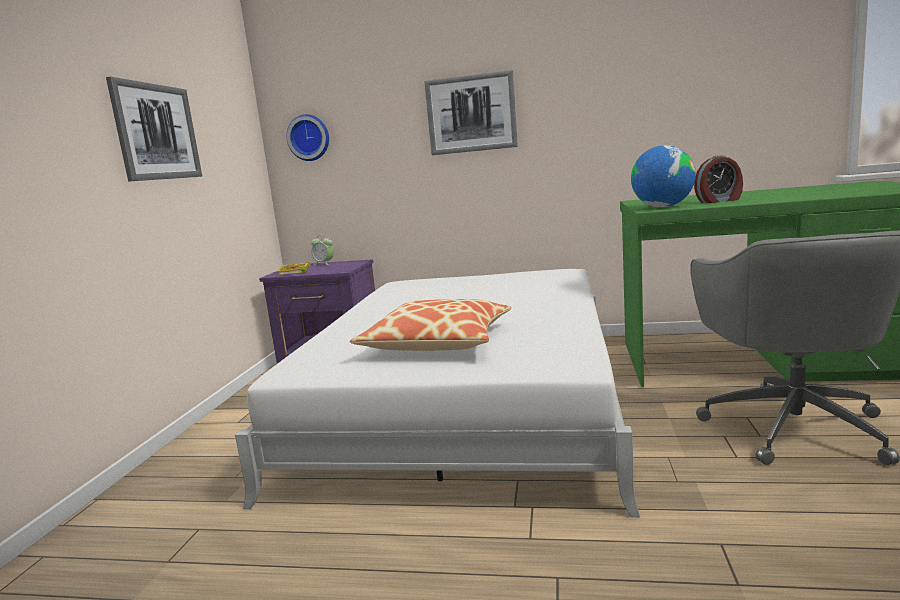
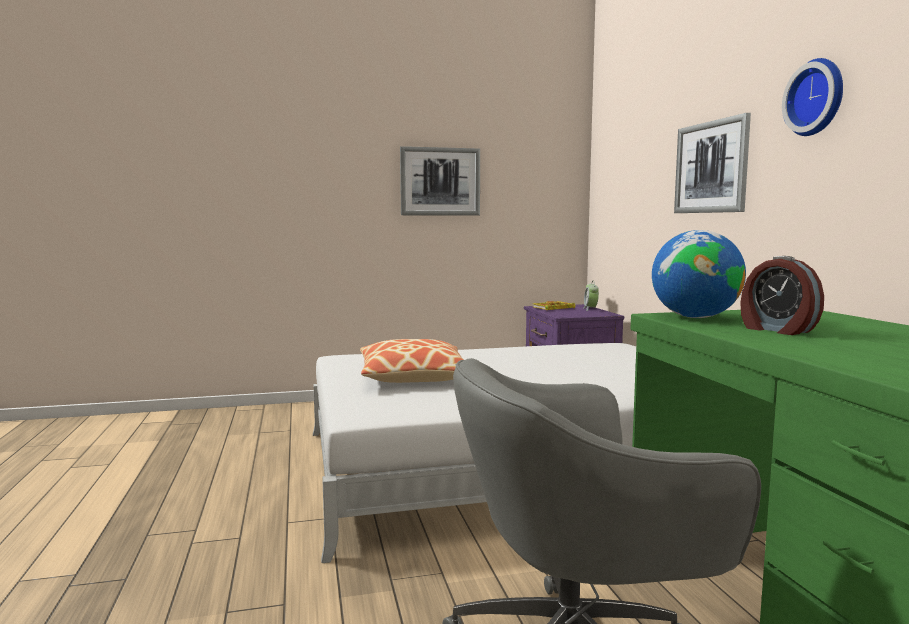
camera: 65 degrees right, 5 degrees down
(309, 138) = (609, 186): wall clock -> wall clock (817, 98)

